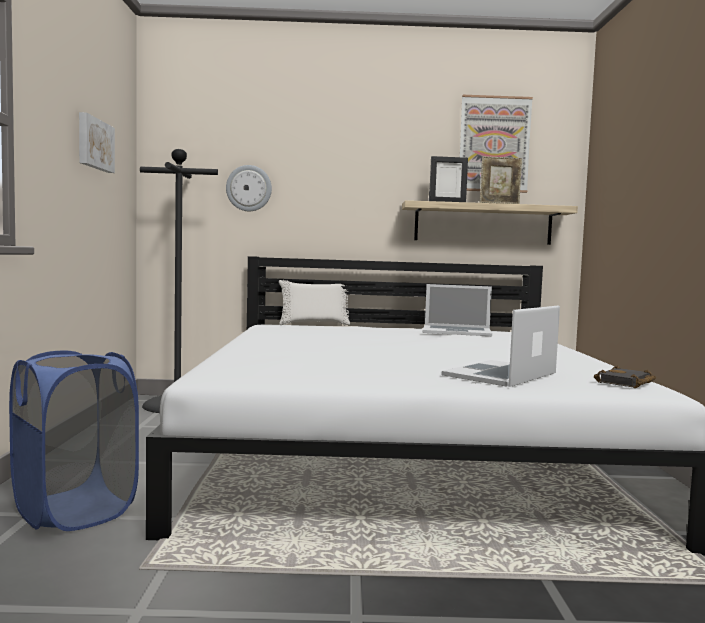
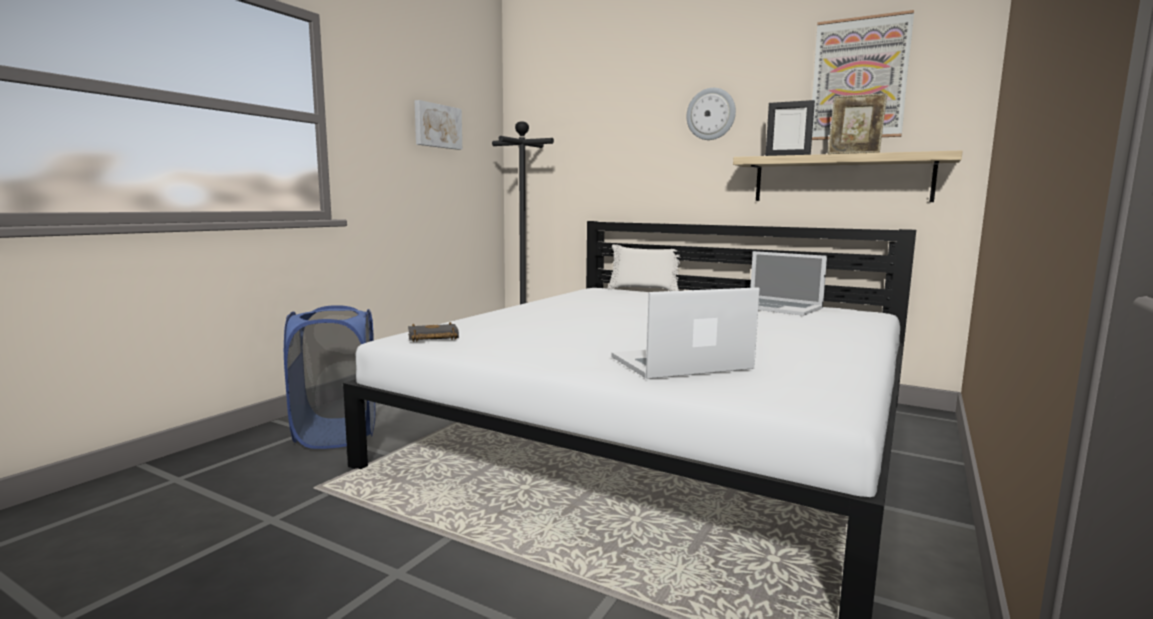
camera: 30 degrees right, 5 degrees up
(249, 188) = (592, 153): wall clock -> wall clock (711, 114)
(626, 383) = (813, 392): black book -> black book (432, 337)

